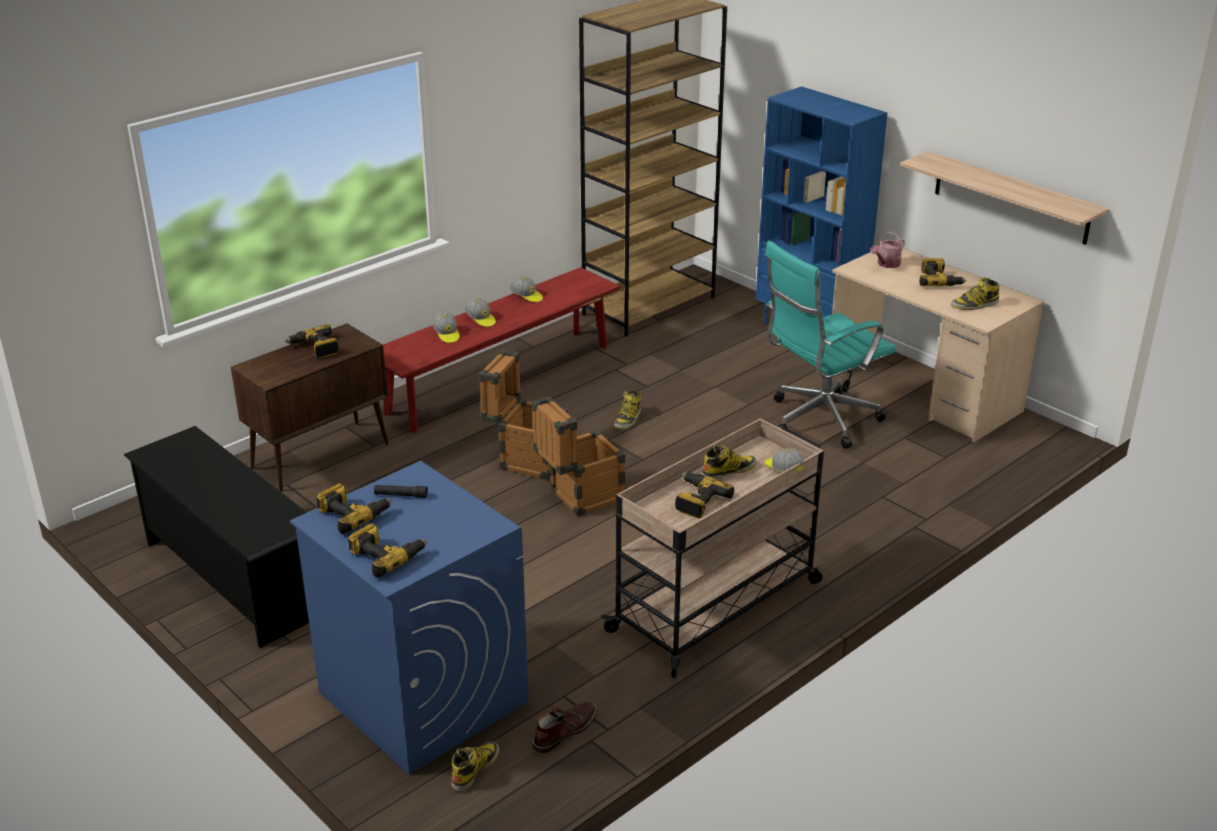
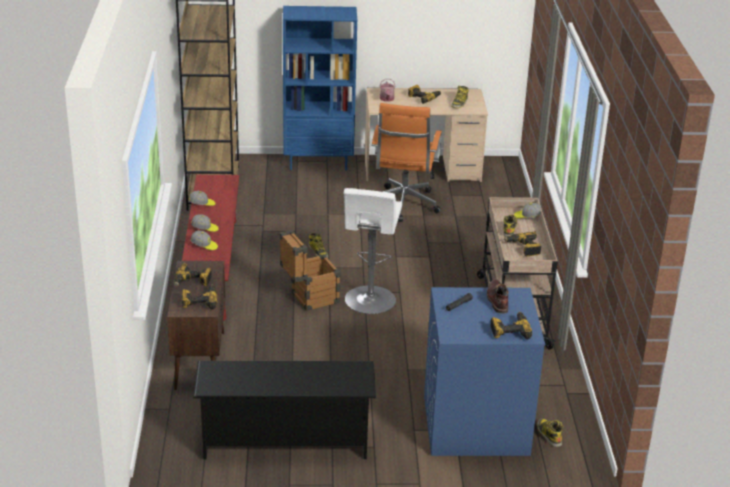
camera: 50 degrees left, 0 degrees up
(352, 514) = (458, 324): power drill -> power drill (199, 301)
(564, 731) = (551, 397): brown boot -> brown boot (497, 300)
(578, 497) = (369, 302): crate -> white stool
(819, 420) = (403, 206): turquoise office chair -> orange office chair
(1011, 198) = (449, 36): shelf -> none

